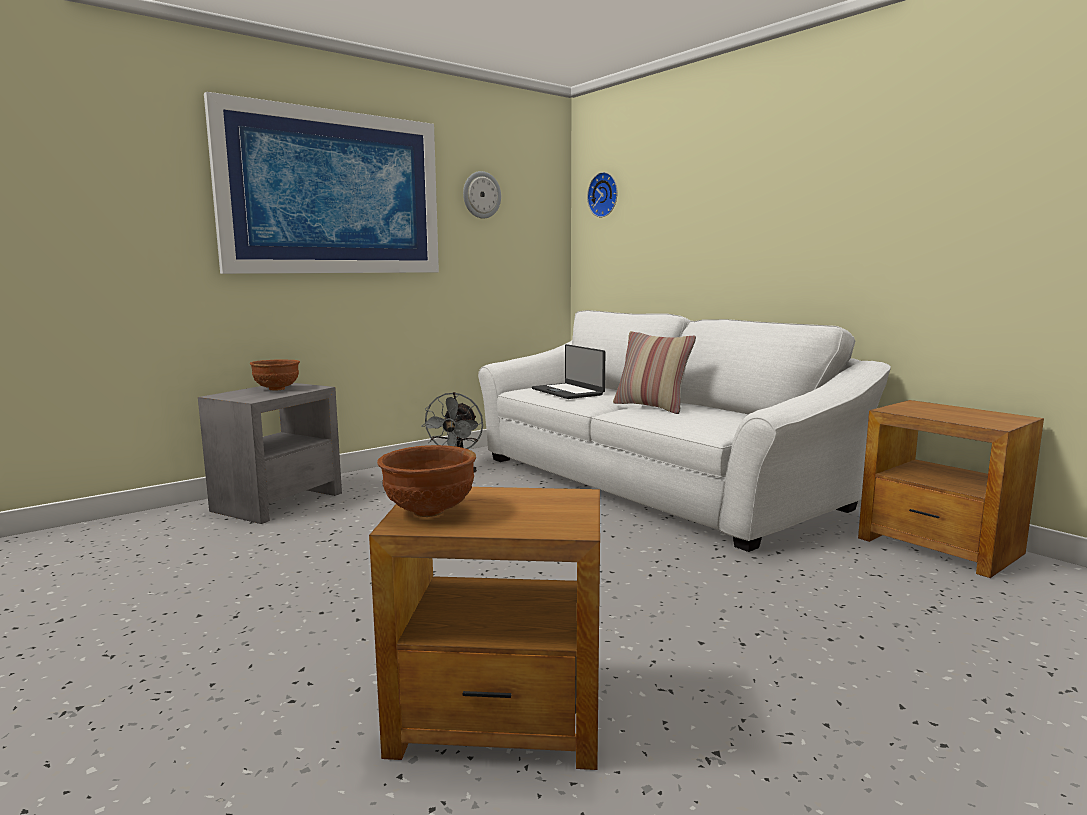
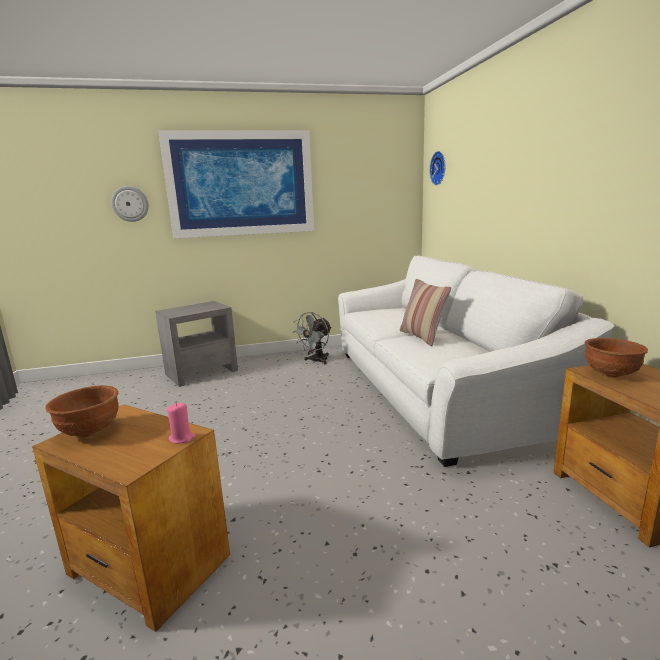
camera: 25 degrees right, 5 degrees up
(277, 389) = (199, 307): brown bowl -> brown bowl (611, 374)
(481, 195) = (348, 175): wall clock -> wall clock (130, 204)
(568, 391) = (384, 317): laptop -> none
(577, 499) = (182, 438): none -> pink candle

